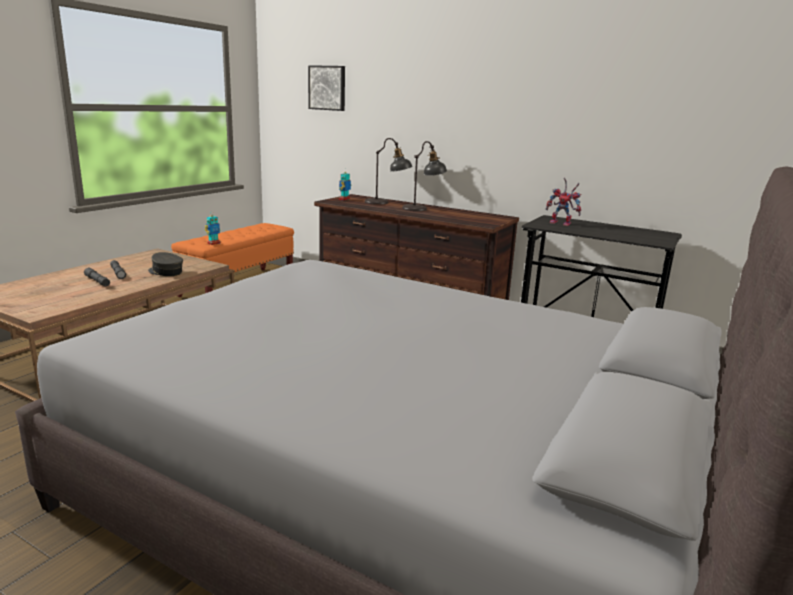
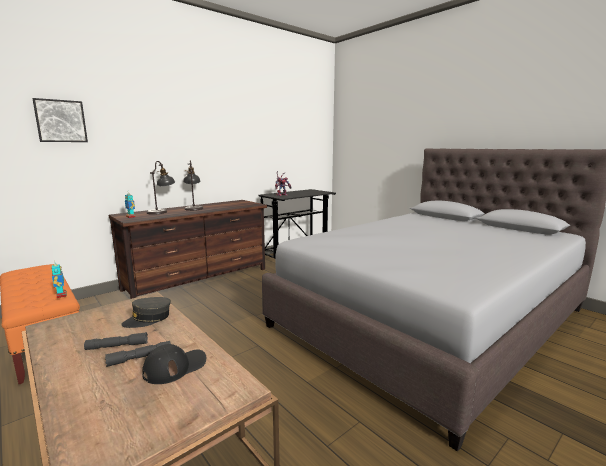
camera: 70 degrees left, 5 degrees down
(79, 292) = (175, 367): none -> black cap

